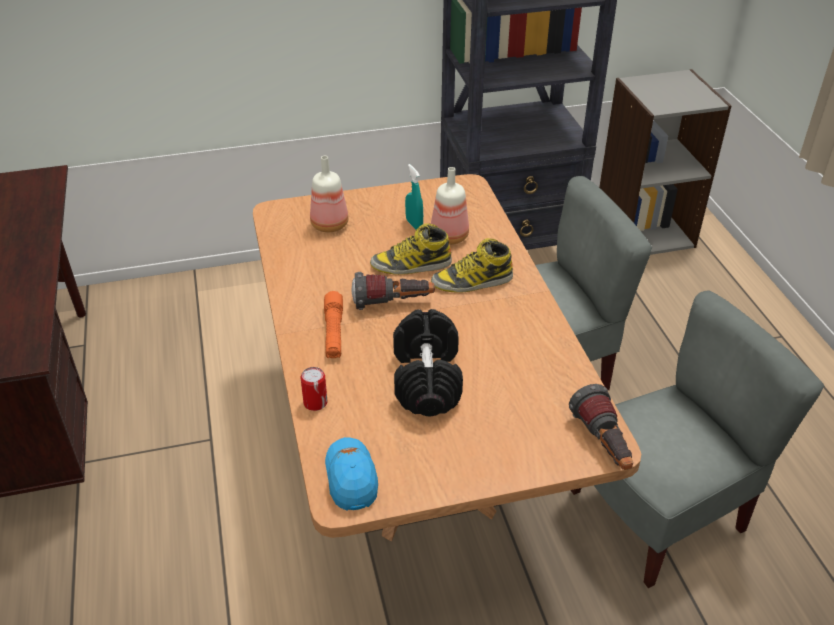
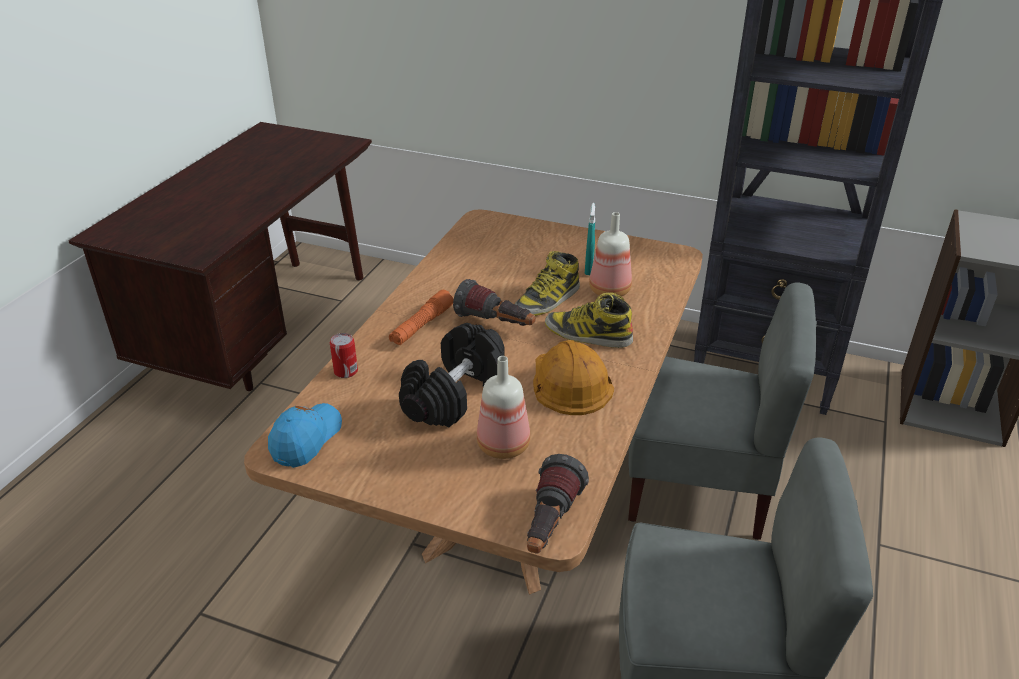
camera: 35 degrees right, 5 degrees down
(329, 224) = (514, 244): bottle -> bottle (503, 444)
(411, 265) = (547, 300): boot -> boot turned 75 degrees counterclockwise
(501, 327) = (569, 382): none -> orange hard hat

